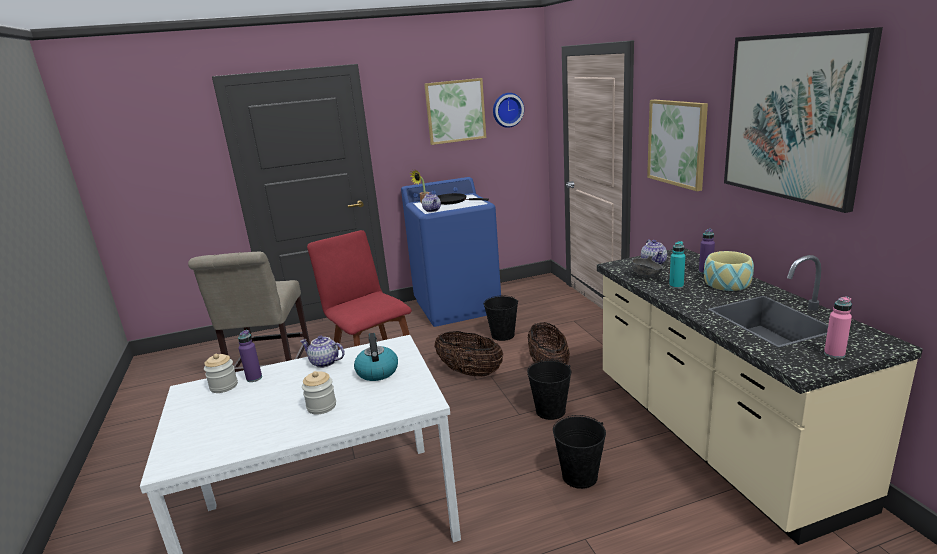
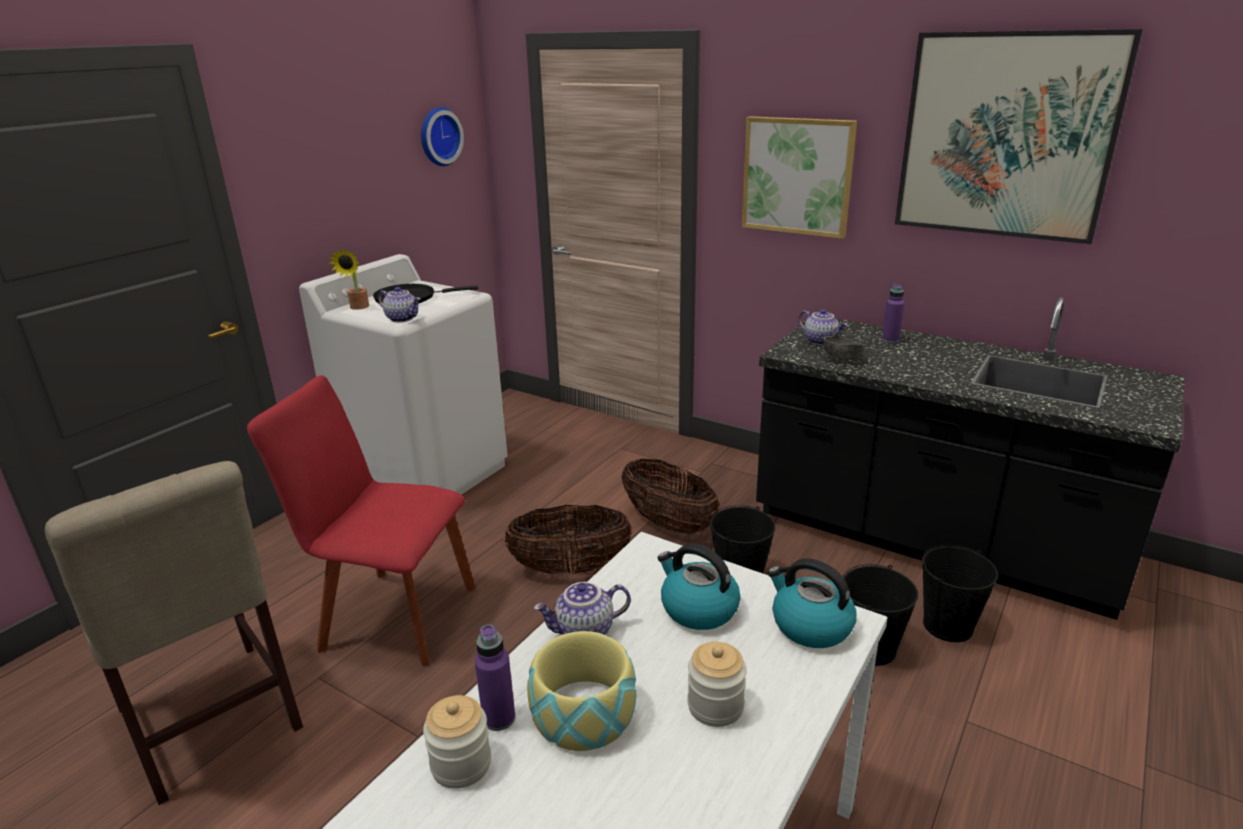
camera: 40 degrees left, 5 degrees up
(408, 396) = (810, 625): none -> kettle
(455, 111) = (367, 140): picture -> none
(457, 306) = (426, 474): blue washing machine -> white washing machine
(503, 335) = (551, 497): black bucket -> black bucket (948, 626)
(676, 286) = (894, 364): turquoise bottle -> none
(714, 437) = (931, 539): beige counter -> black counter
(726, 283) = (933, 349): bowl -> bowl (582, 713)
(834, 354) = (1147, 401): pink bottle -> none

